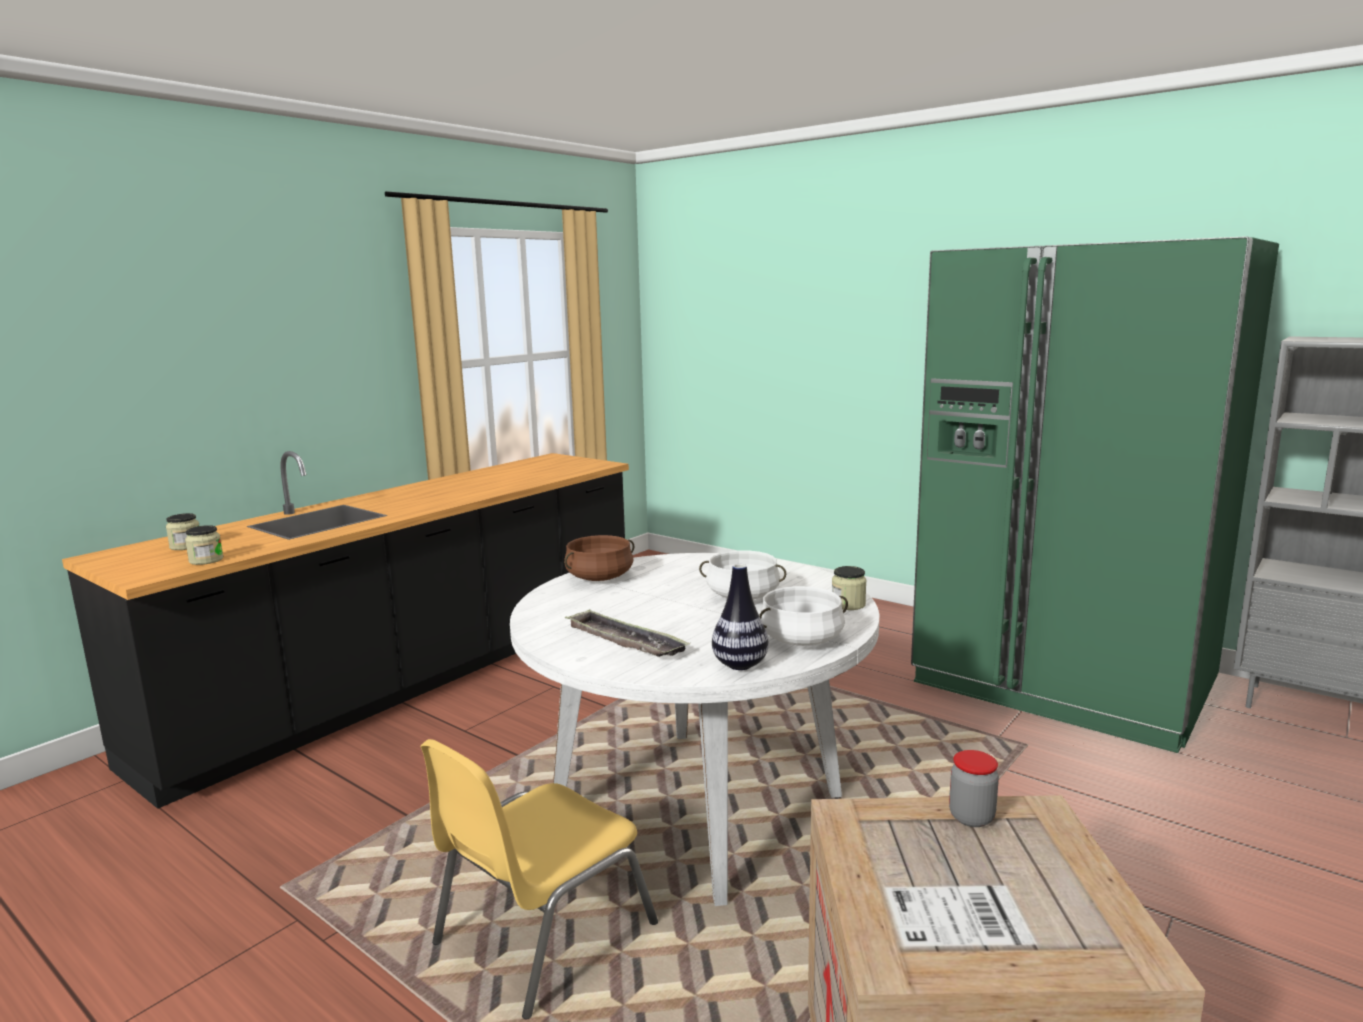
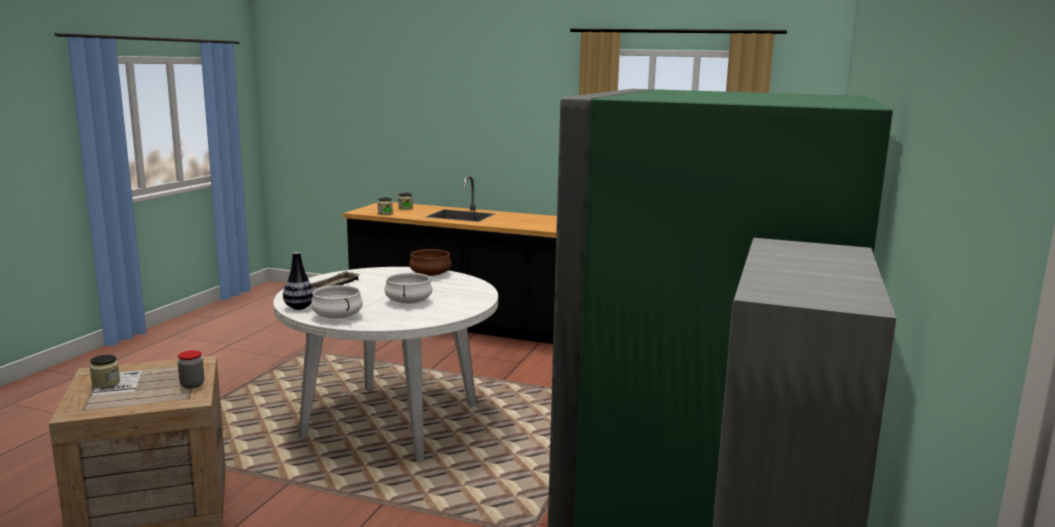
camera: 70 degrees right, 0 degrees up
(541, 934) = (276, 402): yellow chair -> none
(848, 604) = (402, 323): jar -> jar (106, 383)

